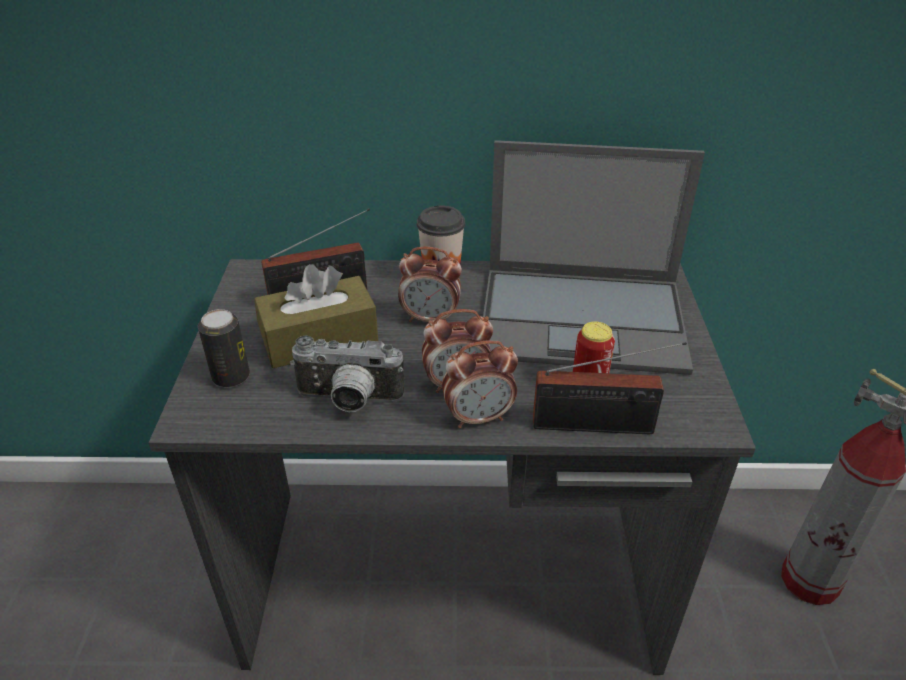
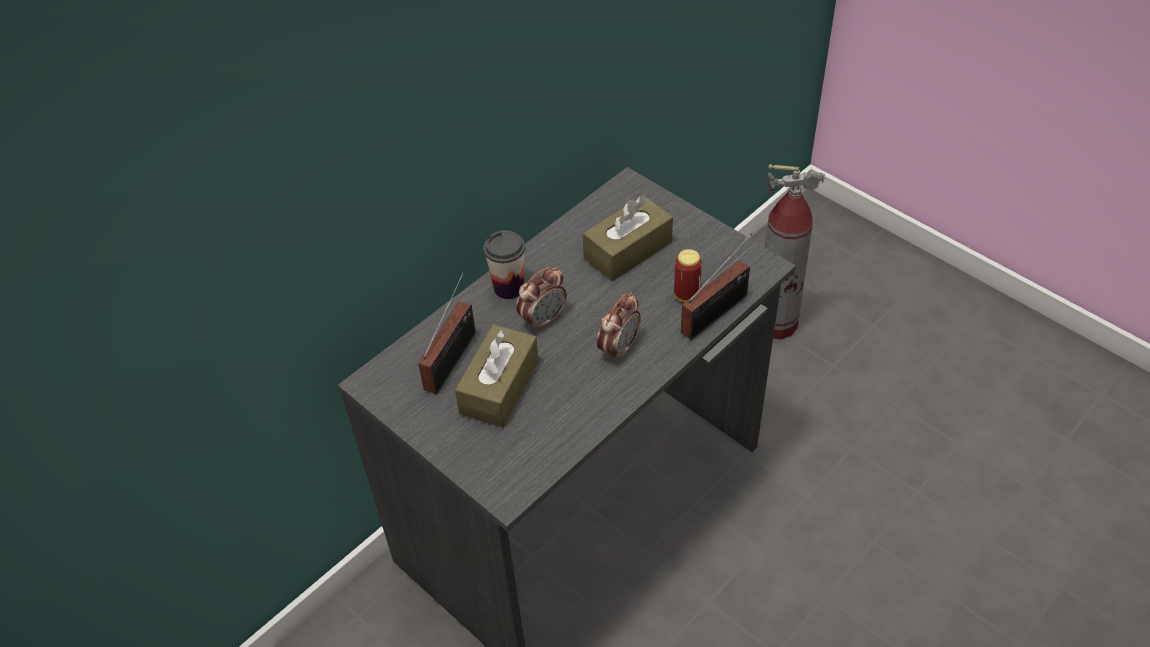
camera: 45 degrees left, 10 degrees up
(231, 377) = (487, 453): can -> none
(348, 401) = (578, 407): camera -> none
(479, 417) = (656, 357): alarm clock -> none
(584, 319) = (628, 250): laptop -> brown tissue box

